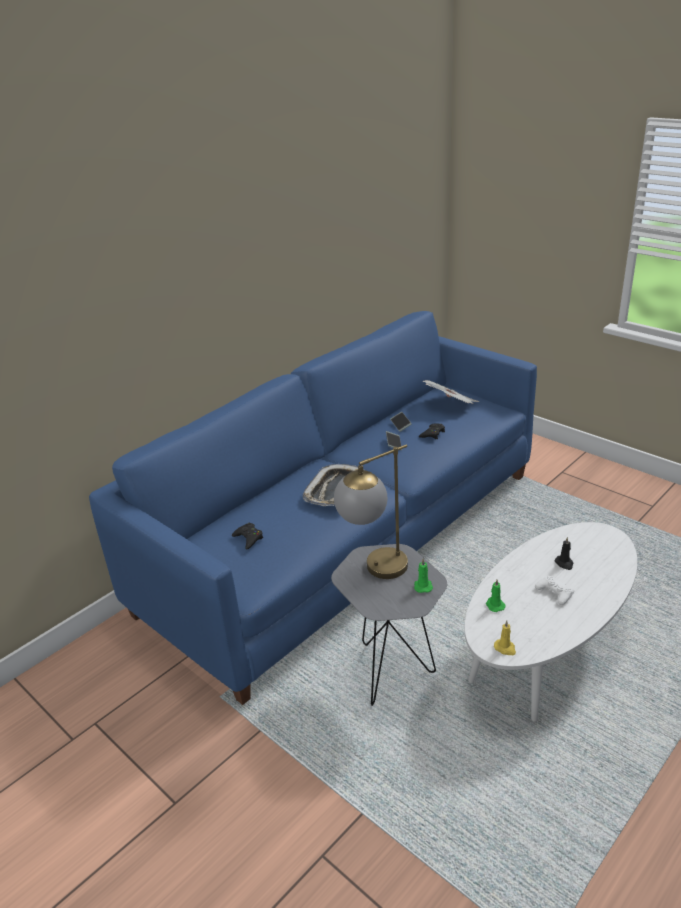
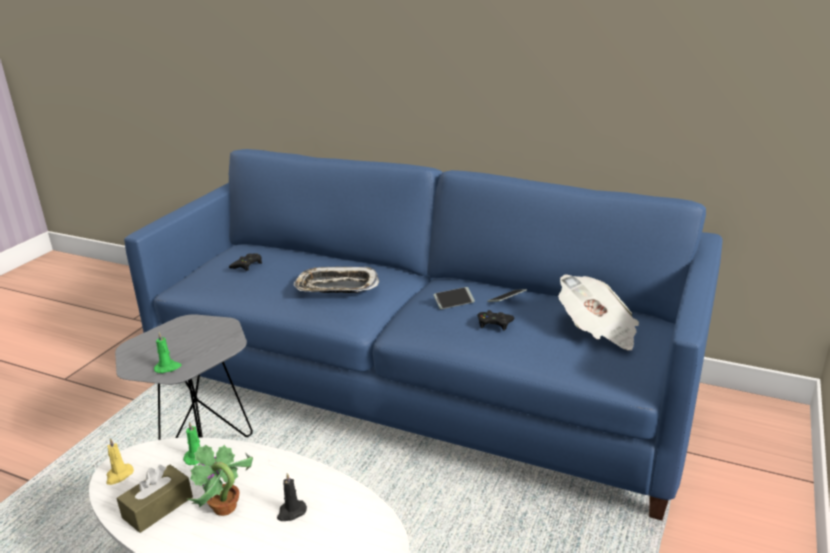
camera: 70 degrees right, 5 degrees down
(374, 572) = (193, 335): table lamp -> none
(547, 625) = (158, 507): none -> brown tissue box
(554, 593) = (224, 508): white game controller -> potted plant

